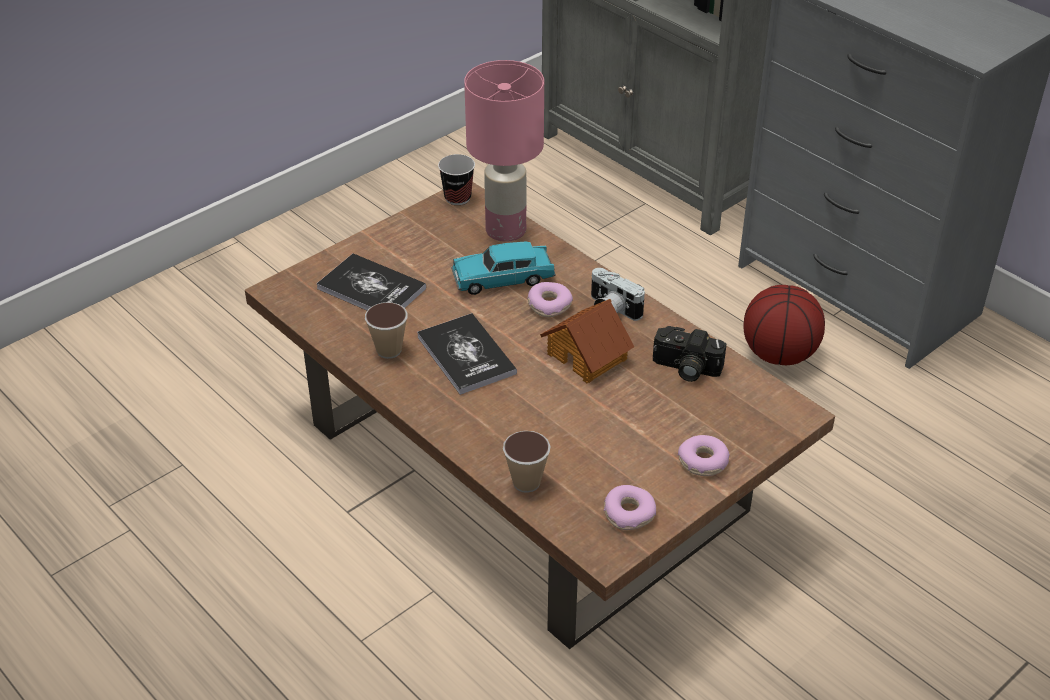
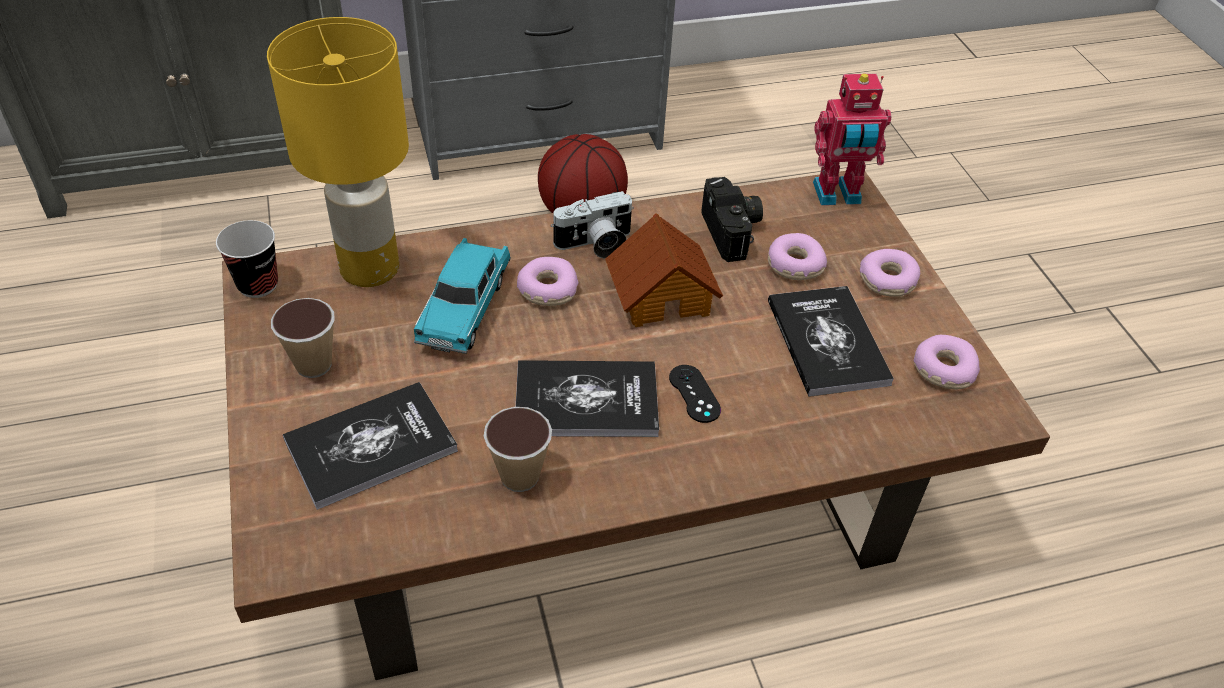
camera: 65 degrees left, 5 degrees up
(504, 230) = (369, 270): pink table lamp -> yellow table lamp
(508, 398) = (694, 394): none -> black game controller
(526, 482) = (853, 436): cup -> cup (313, 365)
(608, 447) = (827, 342): none -> book
(676, 409) = (794, 265): none -> donut
(685, 368) = (733, 232): camera -> camera turned 60 degrees counterclockwise
(782, 410) = (837, 195): none -> toy robot

